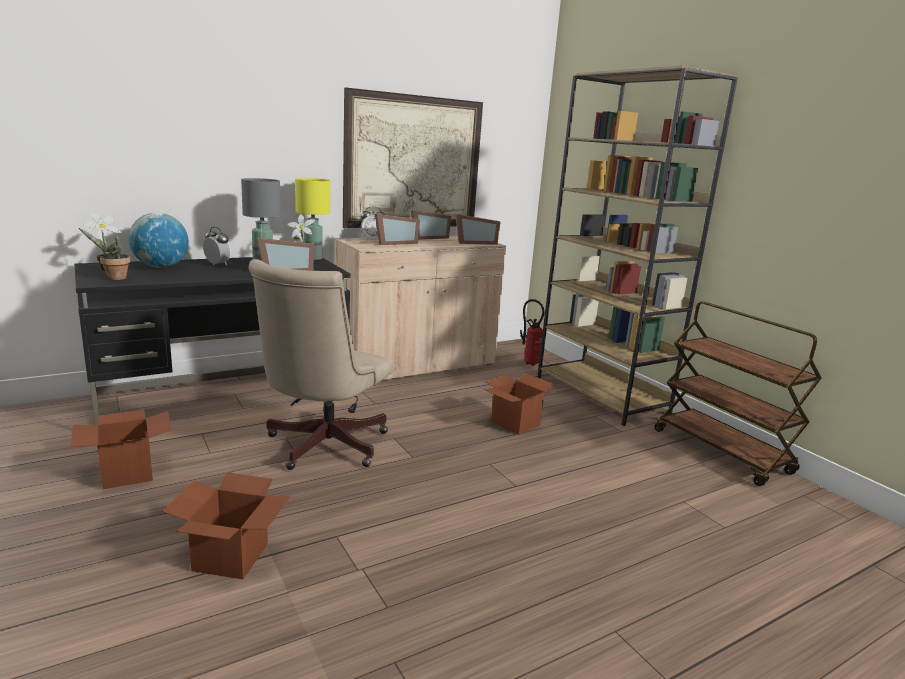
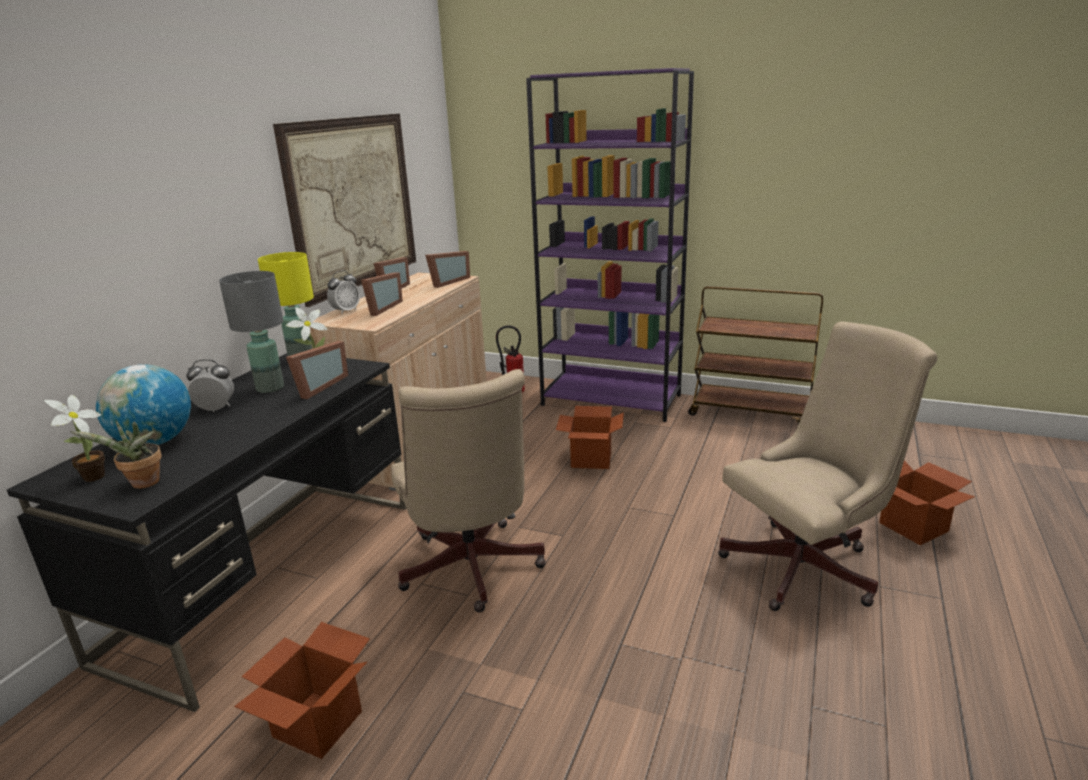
camera: 35 degrees left, 5 degrees up
(230, 557) = (571, 724): cardboard box -> cardboard box (913, 527)
(571, 577) = (808, 566): none -> beige office chair
(601, 395) = (612, 400): brown bookcase -> purple bookcase

